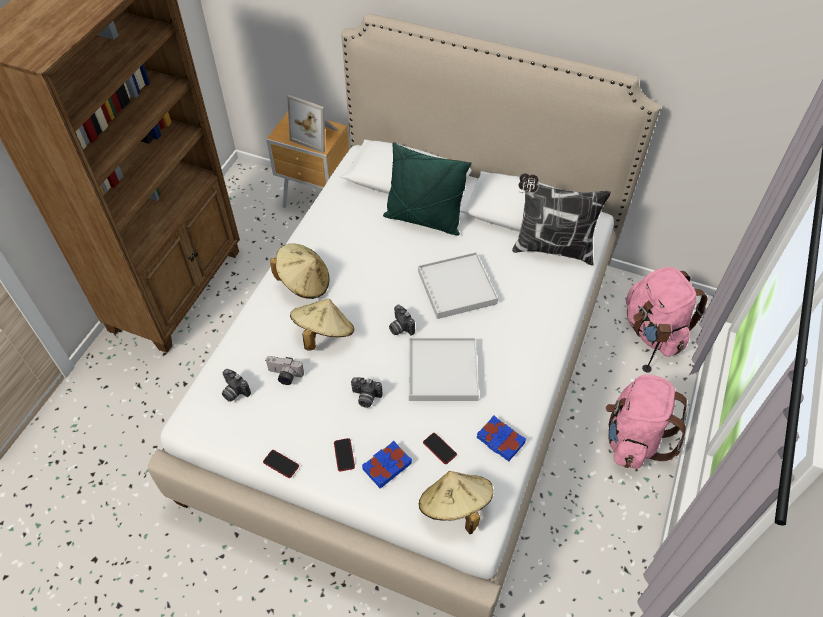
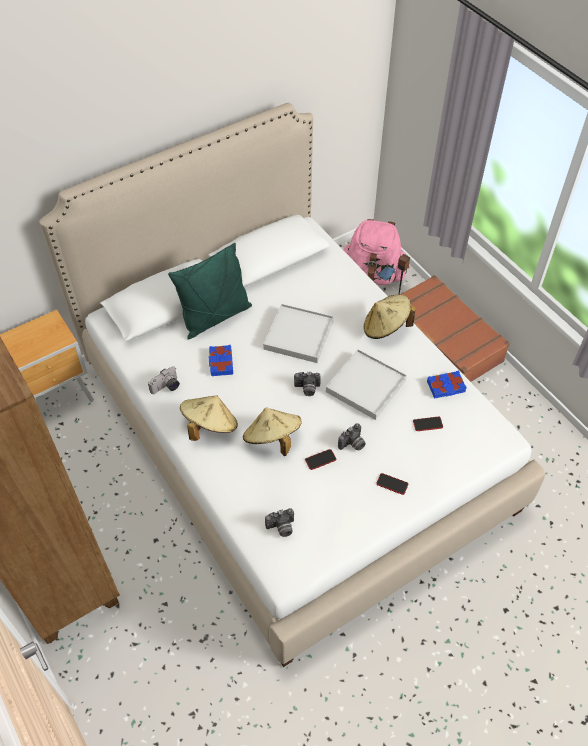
camera: 55 degrees left, 0 degrees up
(281, 464) = (371, 529): phone -> phone (320, 460)
(284, 376) = (293, 485): camera -> camera (166, 387)
(316, 135) = (46, 335): picture frame -> none
(386, 466) = (420, 463): blue book -> blue book (220, 363)
(454, 507) = (479, 441): beige hat -> beige hat (385, 328)
(551, 248) = (310, 263): pillow -> none
(633, 438) = (443, 340): pink backpack -> brown suitcase

